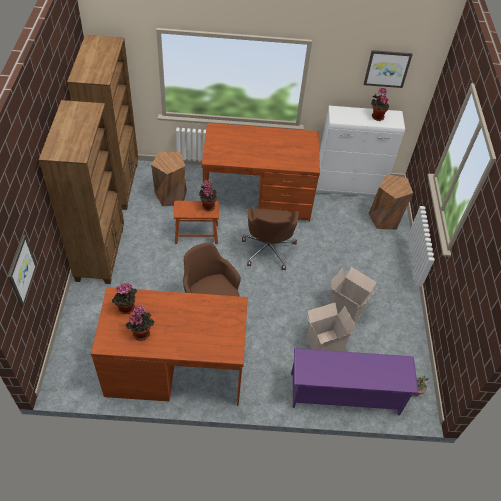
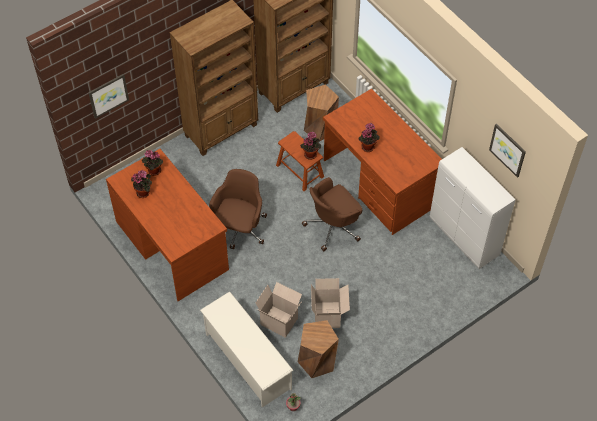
camera: 55 degrees right, 5 degrees up
(345, 394) = (247, 361): purple shoe rack -> white shoe rack
(376, 116) = (486, 186): potted plant -> potted plant (368, 146)
(385, 218) = (455, 286): brown stool -> brown stool (317, 361)

